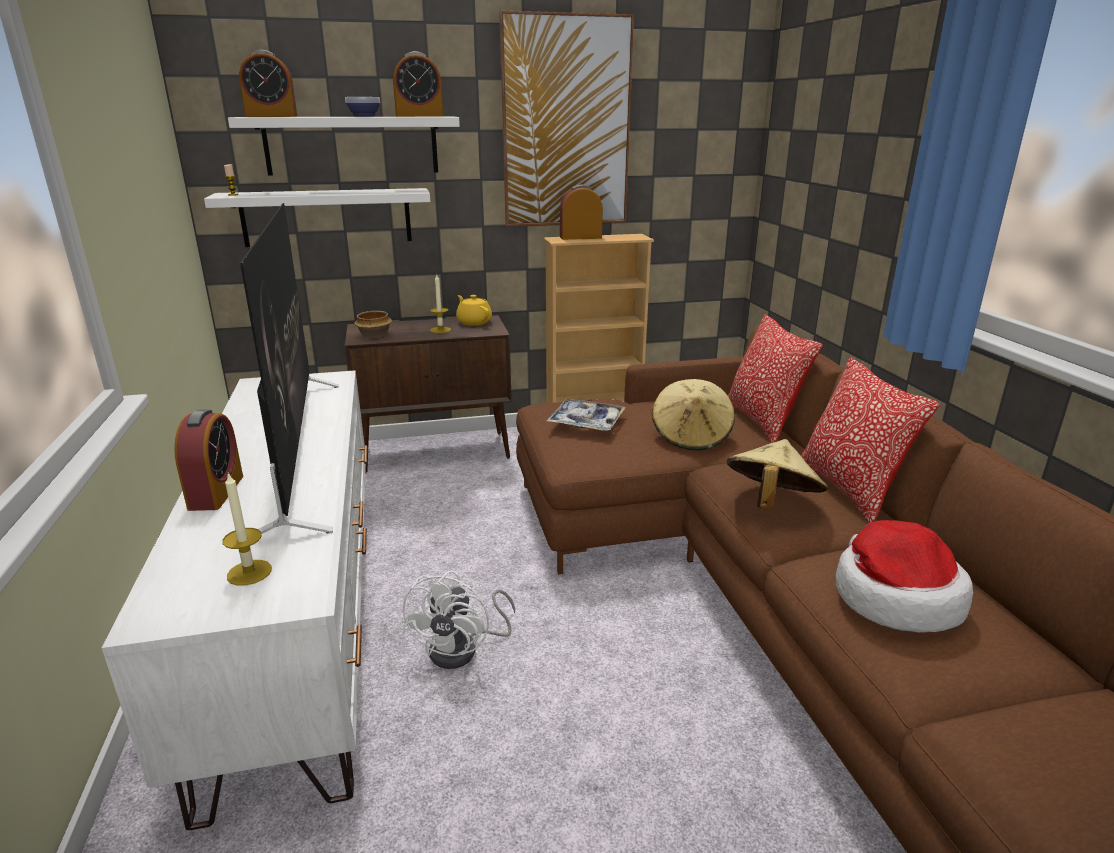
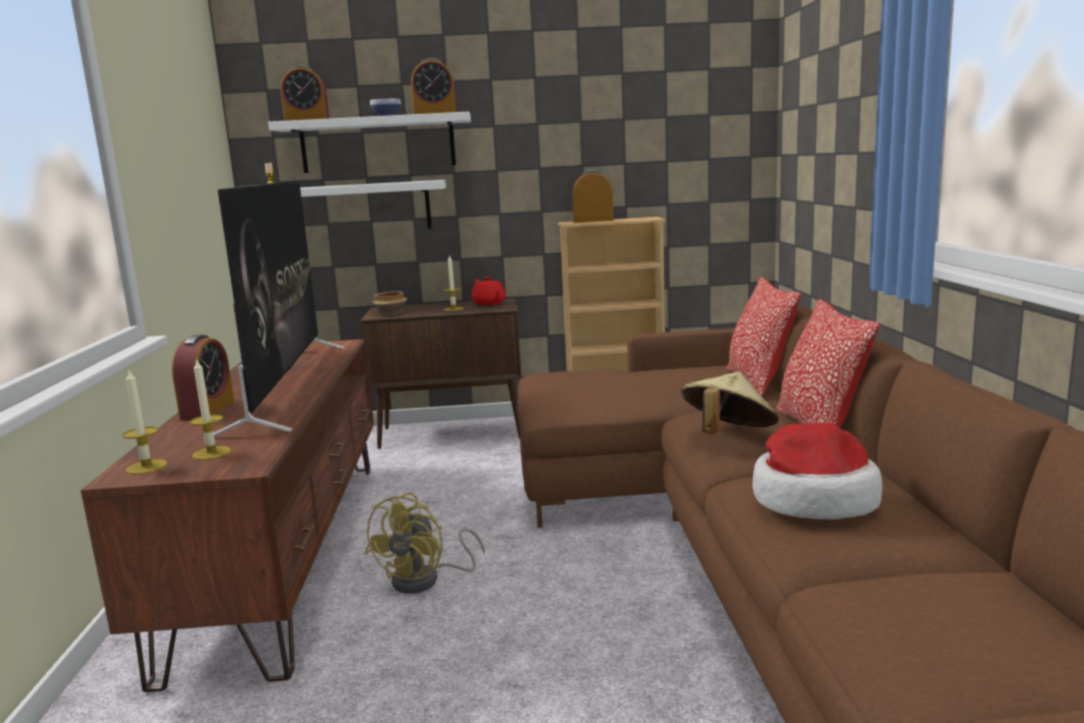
camera: 10 degrees right, 10 degrees down
(175, 600) = (147, 467): none -> candle
(301, 616) = (287, 551): white tv stand -> brown tv stand
(463, 649) = (426, 580): white fan -> yellow fan
(474, 322) = (488, 303): yellow teapot -> red teapot
(566, 124) = (576, 115): picture -> none
(586, 422) = (575, 383): tray -> none
(691, 437) = (676, 393): beige hat -> none

